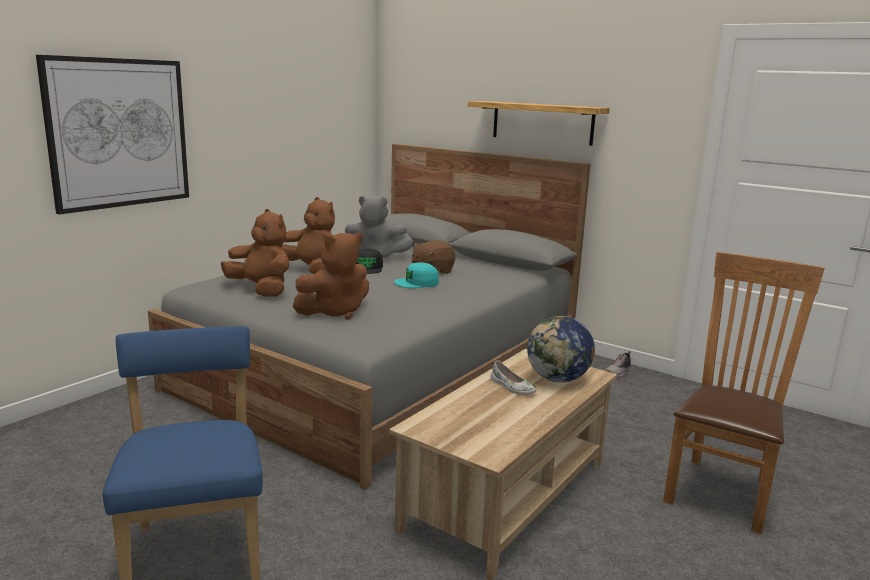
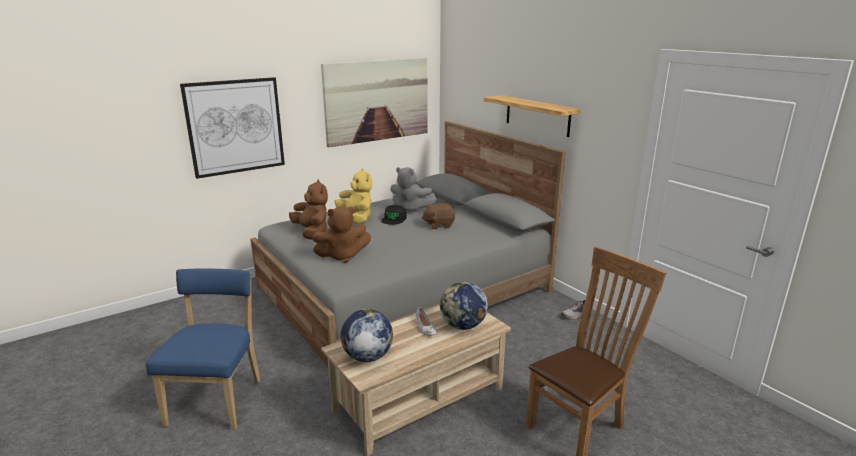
camera: 20 degrees right, 5 degrees up
(307, 111) = (377, 100): none -> picture
(312, 271) = (356, 218): brown plush toy -> yellow plush toy
(417, 283) = (417, 235): turquoise cap -> none
(468, 430) = (367, 356): none -> globe

